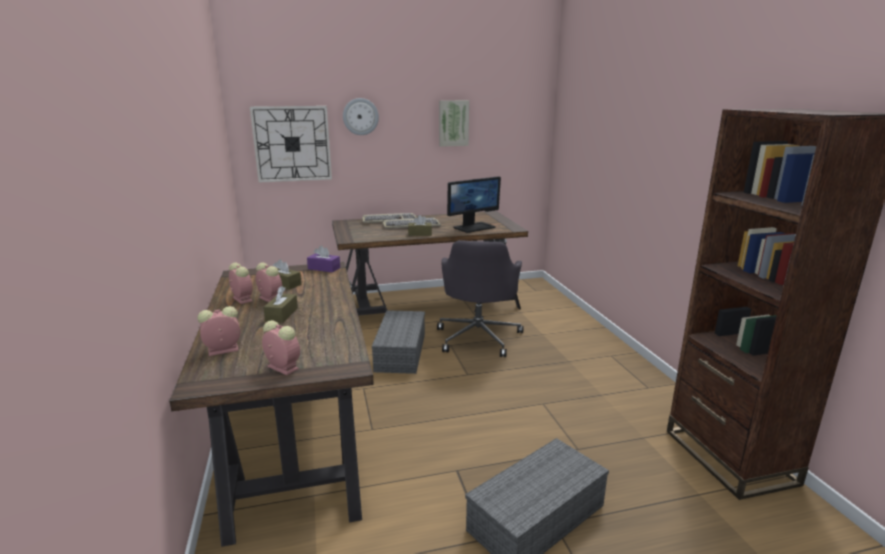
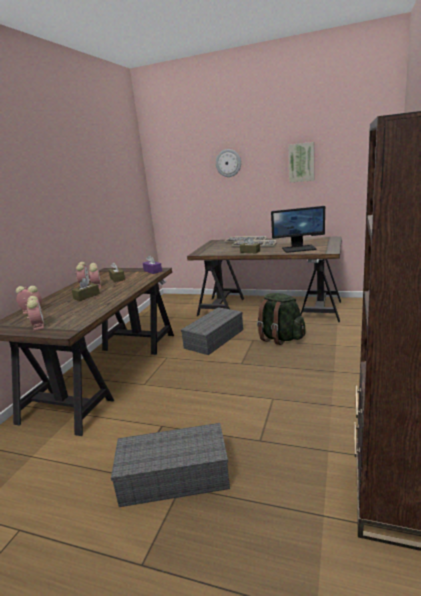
camera: 35 degrees right, 0 degrees up
(292, 144) = (184, 186): wall clock -> none
(478, 337) = (280, 338): grey office chair -> green backpack

